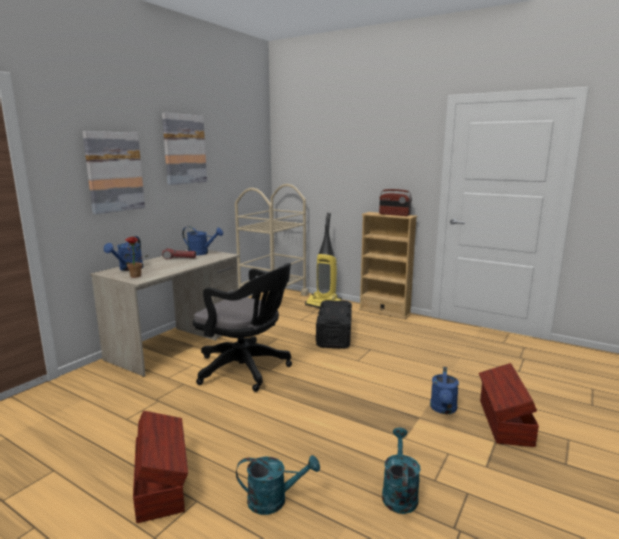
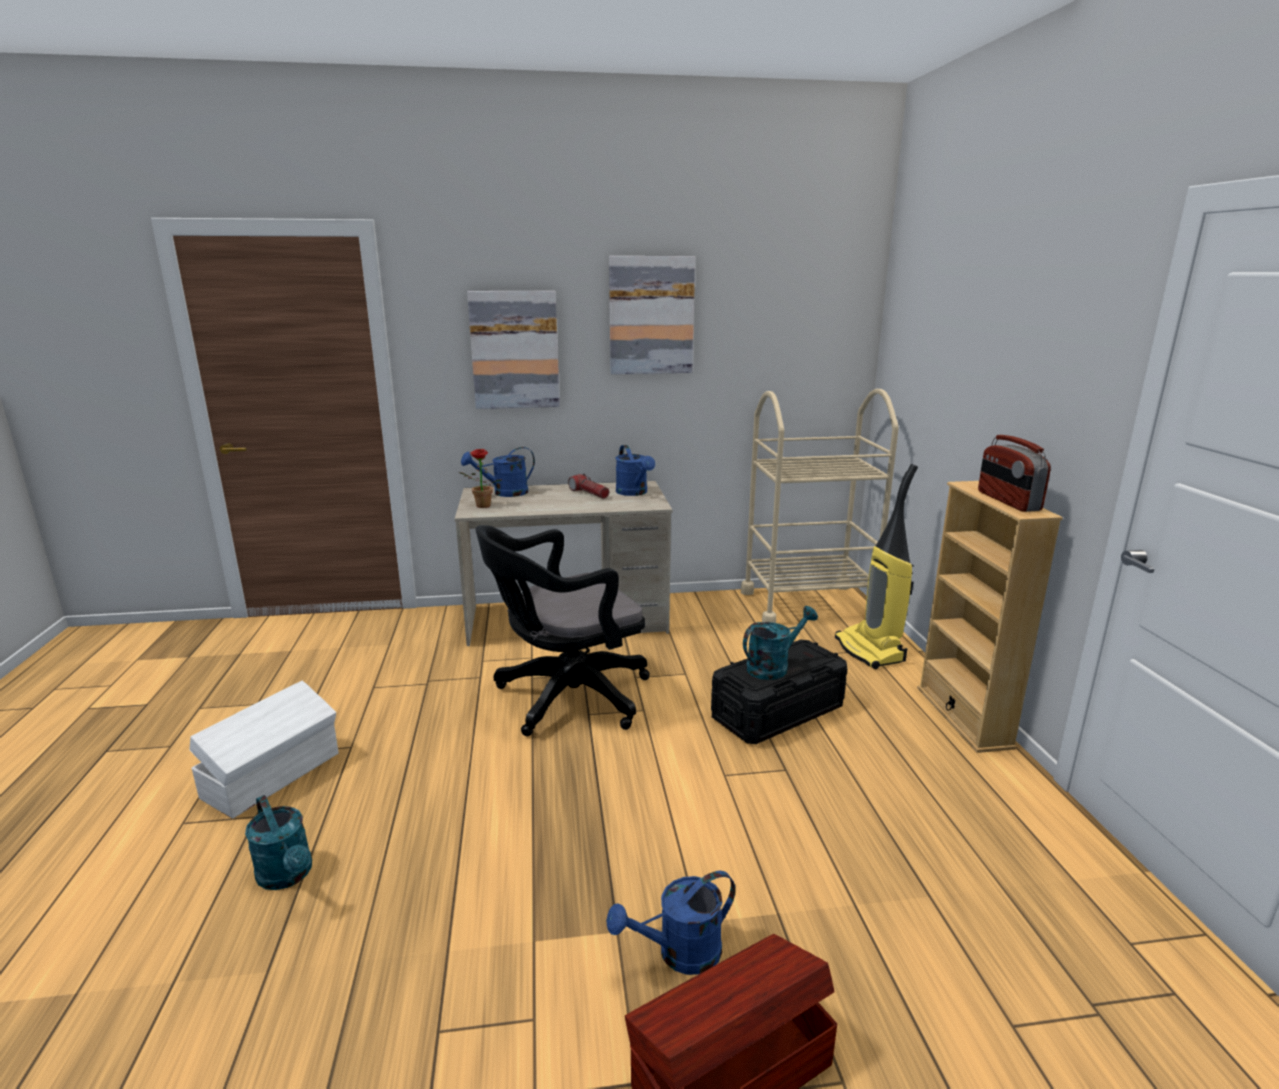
camera: 50 degrees right, 5 degrees up
(161, 482) = (274, 775): brown storage box -> white storage box
(246, 370) = (566, 698): black office chair -> black office chair turned 75 degrees clockwise
(399, 493) = (375, 997): turquoise watering can -> turquoise watering can (773, 666)

